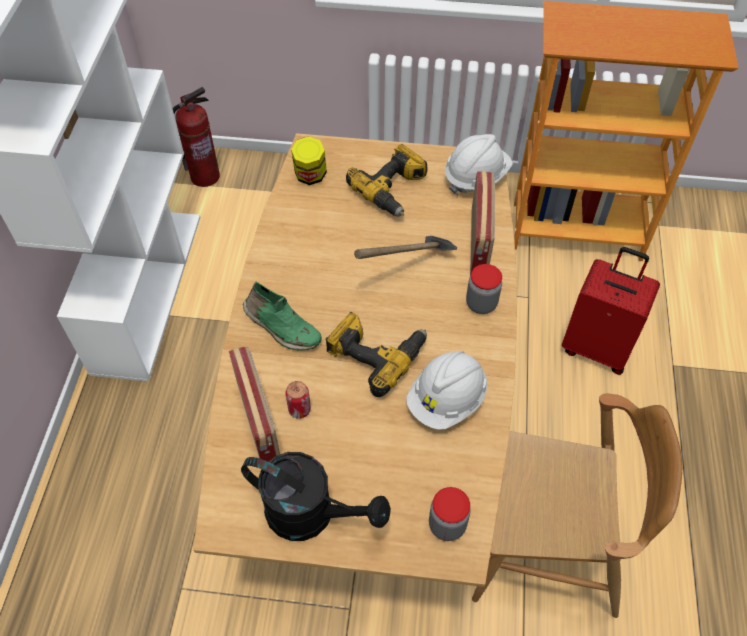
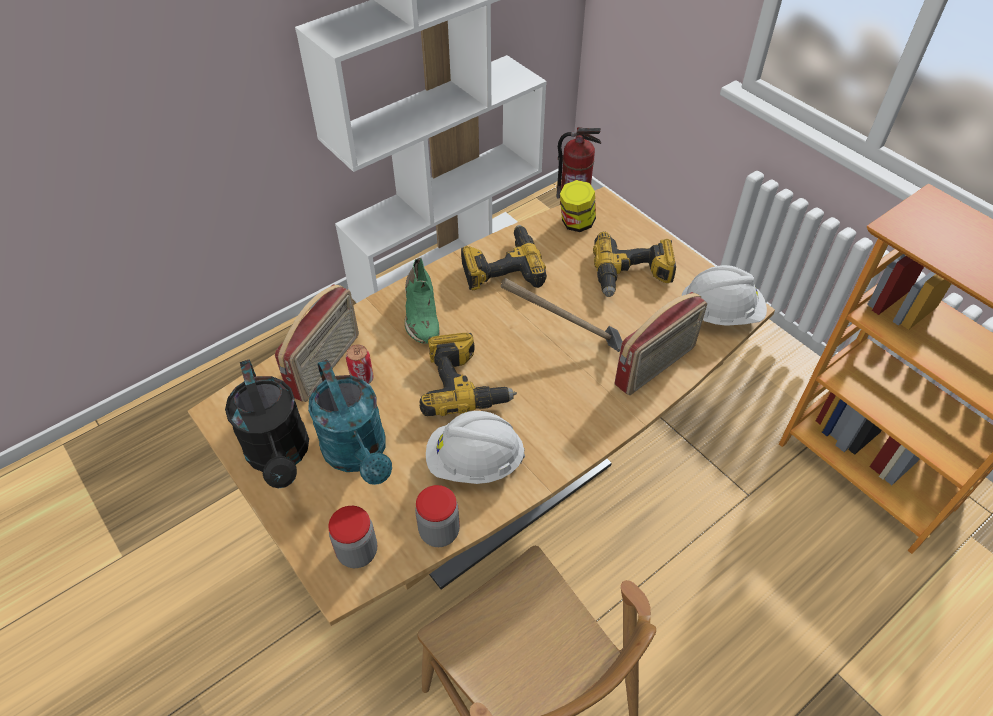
camera: 45 degrees right, 5 degrees down
(297, 248) = (501, 267): none -> power drill
(366, 463) = (359, 454): none -> turquoise watering can
(481, 304) = (597, 414): jar -> jar (439, 532)
(597, 347) = (770, 590): red suitcase -> none

